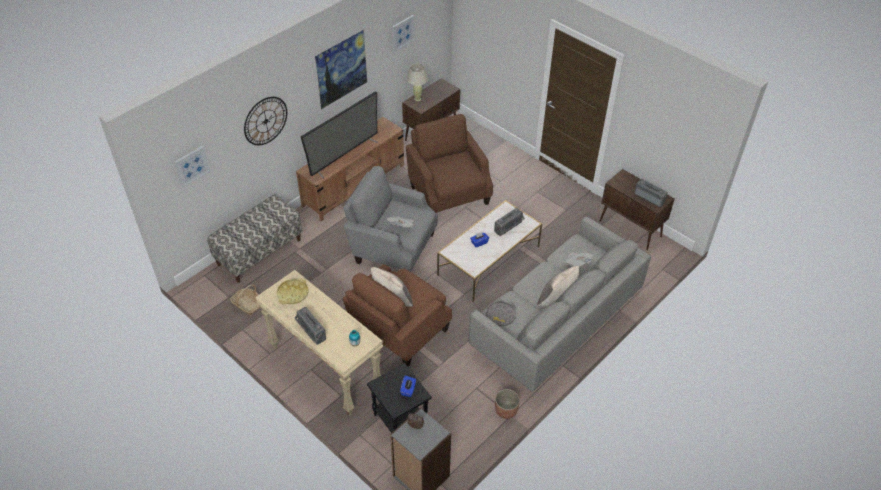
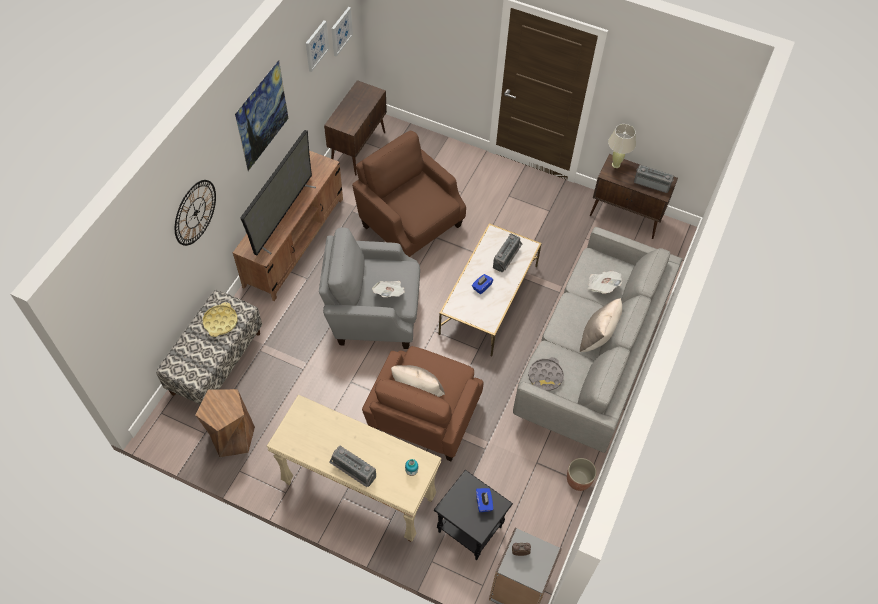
camera: 20 degrees left, 10 degrees up
(191, 166) = (128, 302): picture -> picture (341, 31)
(247, 305) = (232, 437): basket -> brown stool
(292, 294) = (310, 428): yellow tray -> yellow tray (220, 322)
(417, 99) = (341, 116): beige table lamp -> beige table lamp (616, 165)

